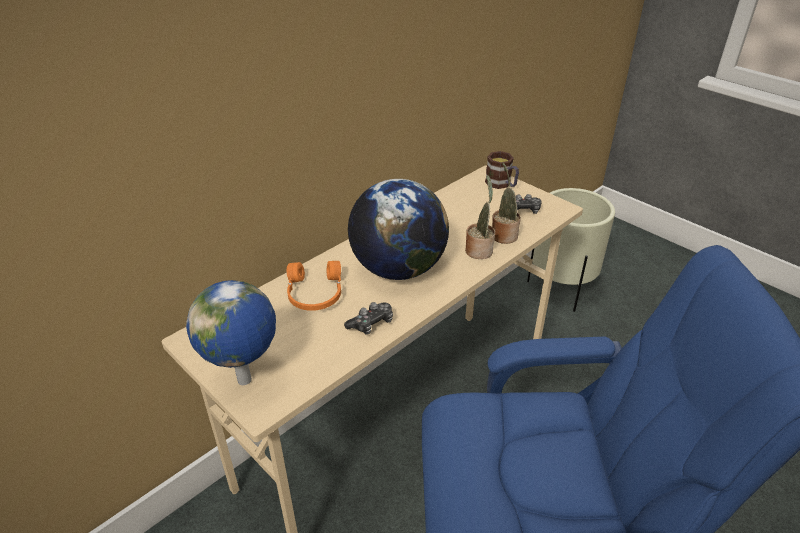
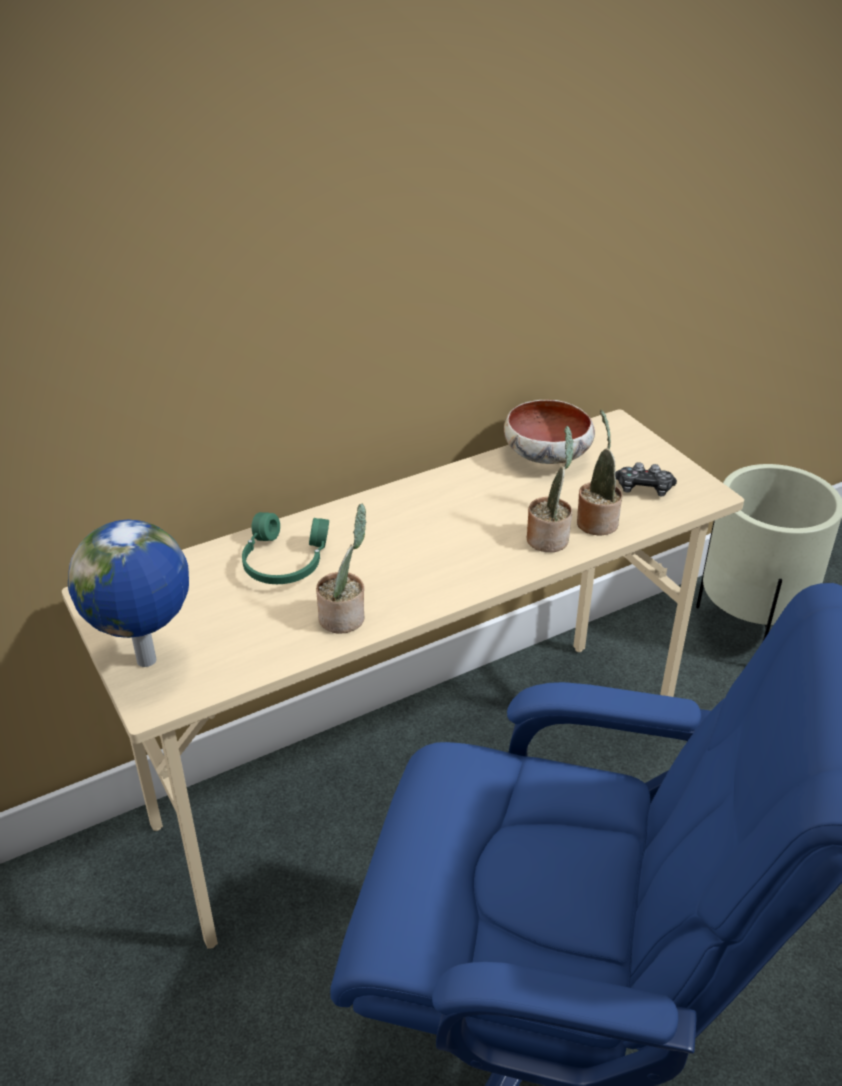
camera: 15 degrees right, 0 degrees up
(314, 294) = (283, 562): orange headphones -> green headphones
(371, 323) = (345, 617): game controller -> potted plant
(398, 269) = (416, 546): globe -> none
(455, 199) = (548, 456): none -> bowl
(501, 184) = (631, 443): mug -> none

